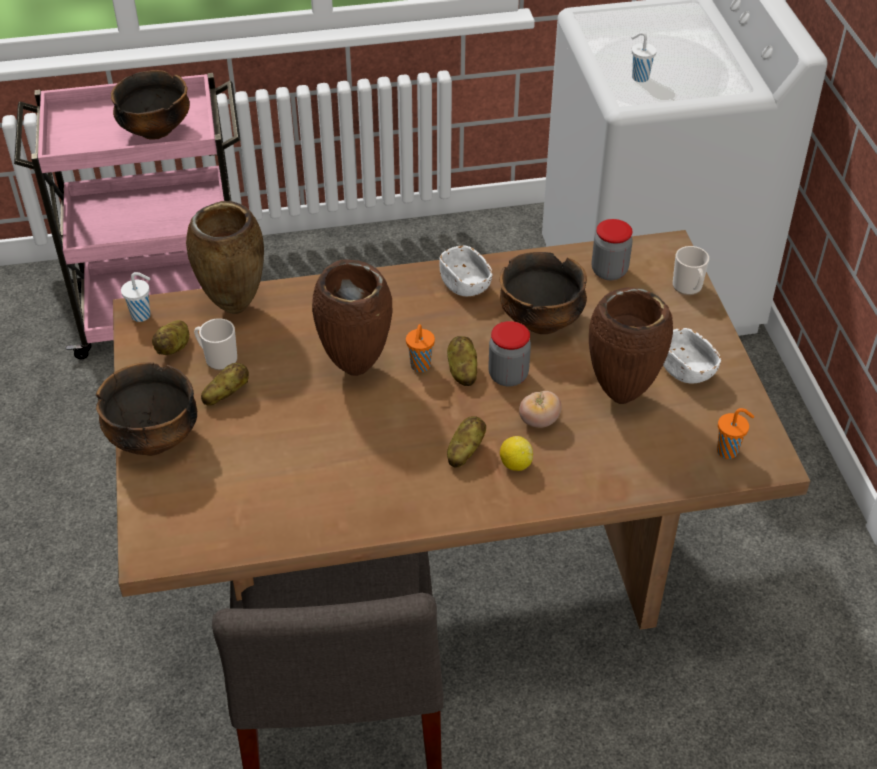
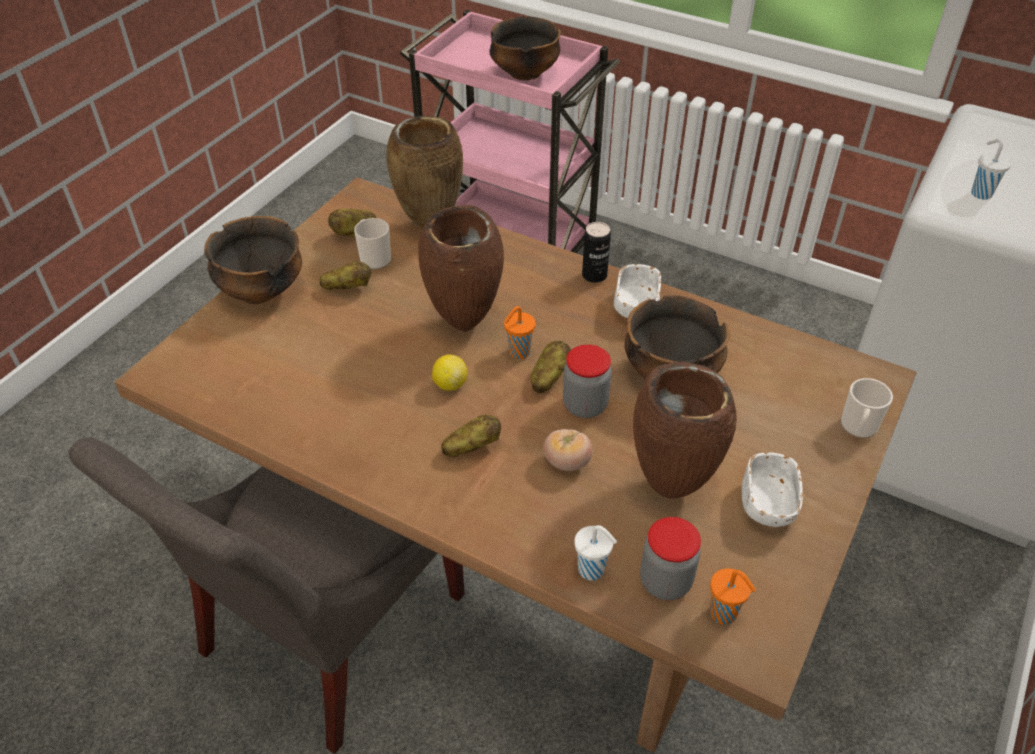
camera: 40 degrees right, 0 degrees up
(142, 315) = (361, 198): white cup -> white cup (592, 570)
(409, 277) = (594, 275): none -> can
(515, 464) = (502, 487): lemon -> lemon (450, 384)
(609, 271) = (789, 367): jar -> jar (665, 581)

